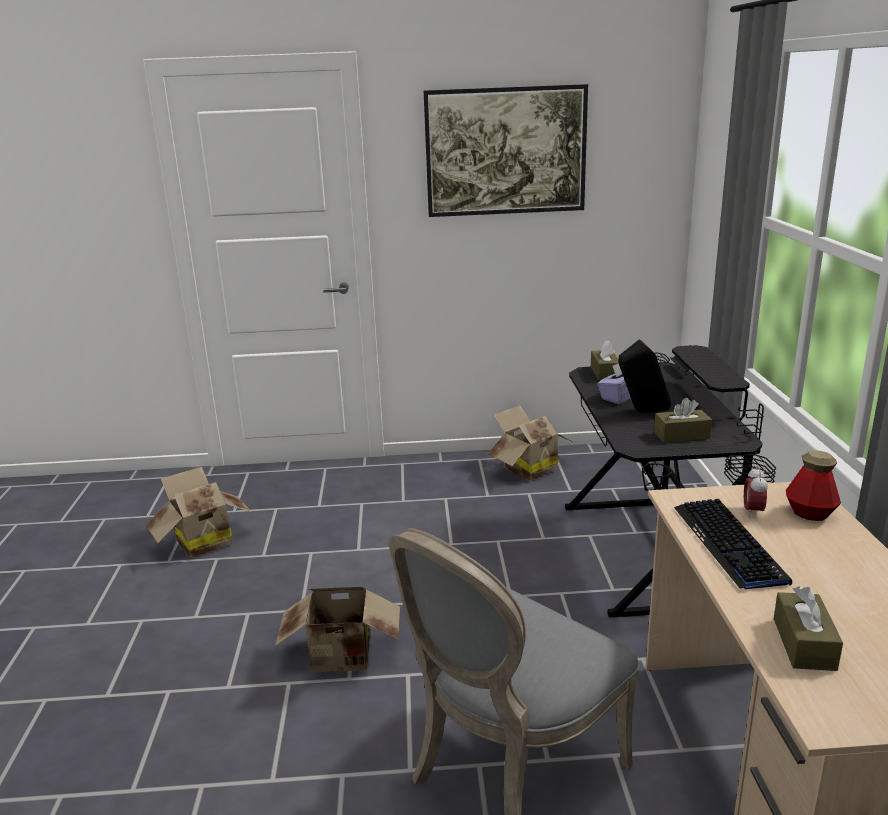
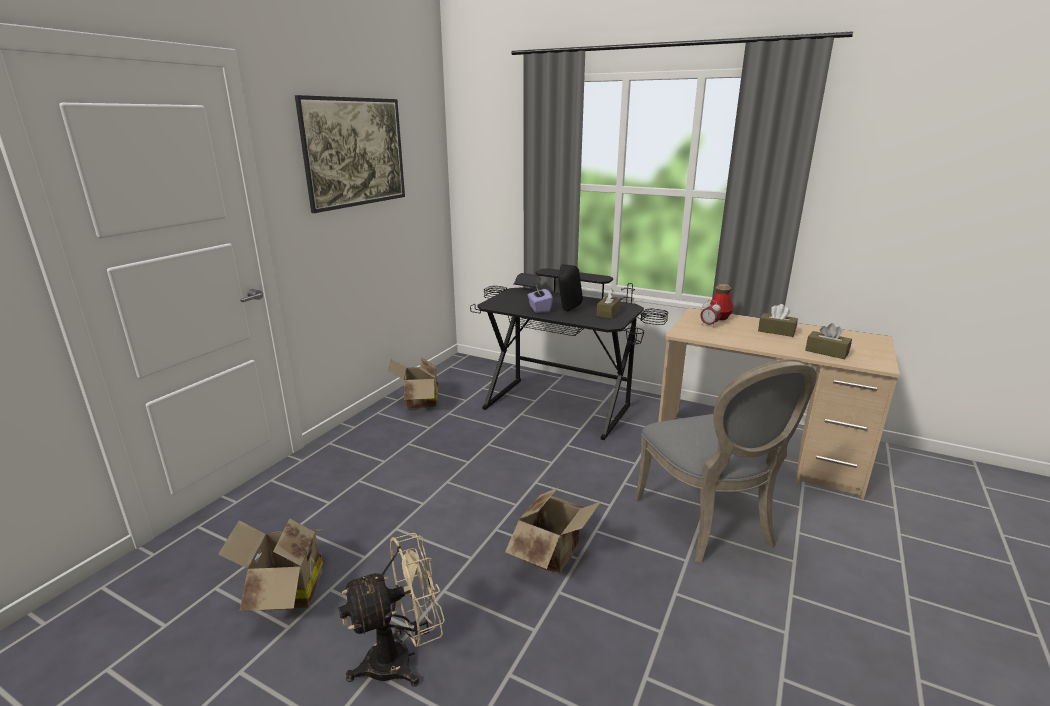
camera: 60 degrees left, 0 degrees up
(160, 626) = (401, 659): none -> beige fan
(604, 373) = (499, 302): brown tissue box -> brown tissue box (776, 331)
(729, 544) = (736, 338): keyboard -> none

